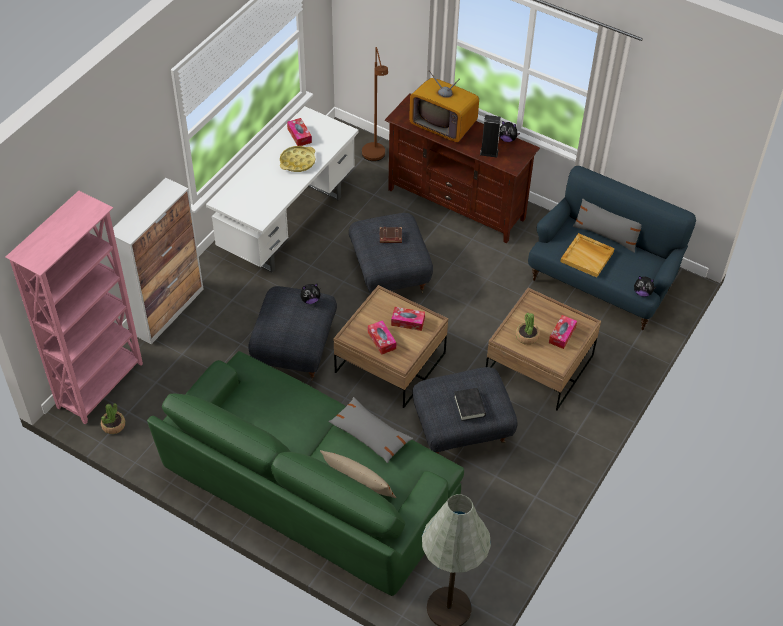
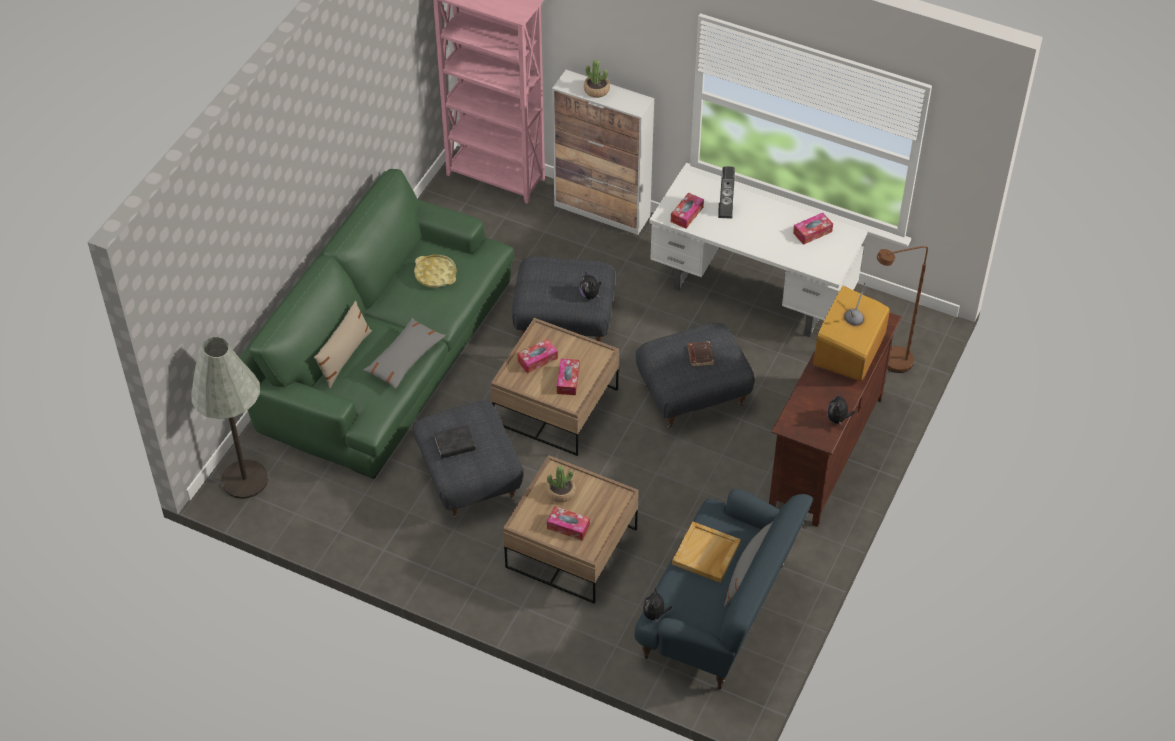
camera: 85 degrees right, 0 degrees up
(113, 425) = (447, 195): potted plant -> potted plant (596, 90)
(262, 206) = (687, 214): none -> tissue box
(297, 162) = (767, 236): yellow tray -> yellow tray (435, 274)
(489, 152) = (808, 401): speaker -> speaker (725, 210)

